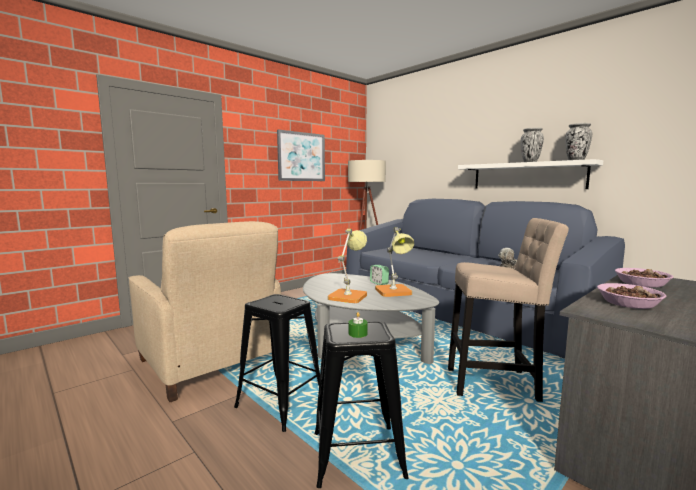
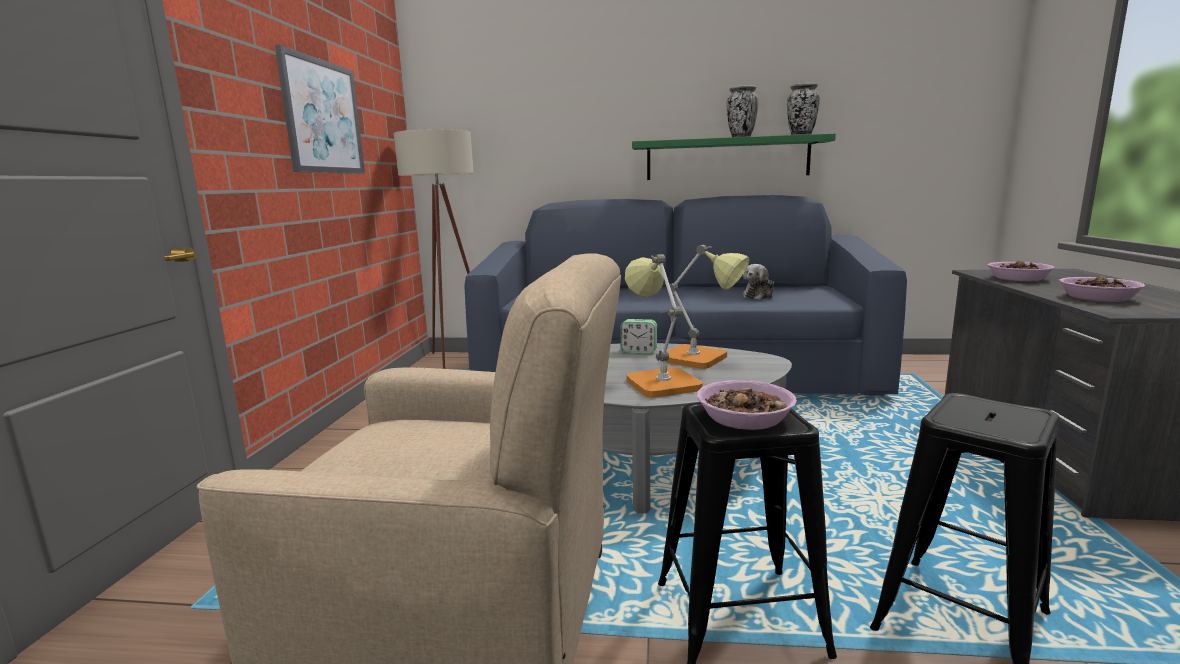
camera: 40 degrees left, 5 degrees up
(275, 302) = (745, 418): none -> bowl
(358, 334) = (1001, 419): green candle -> none
(497, 384) = (879, 450): beige stool -> none
(527, 176) = (727, 158): white shelf -> green shelf

